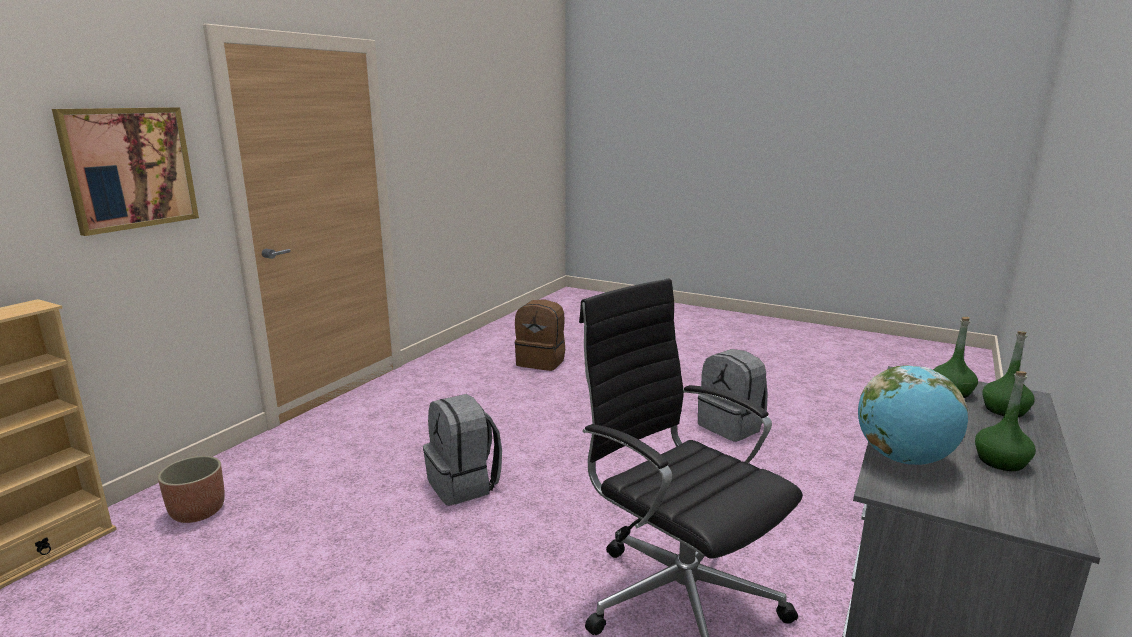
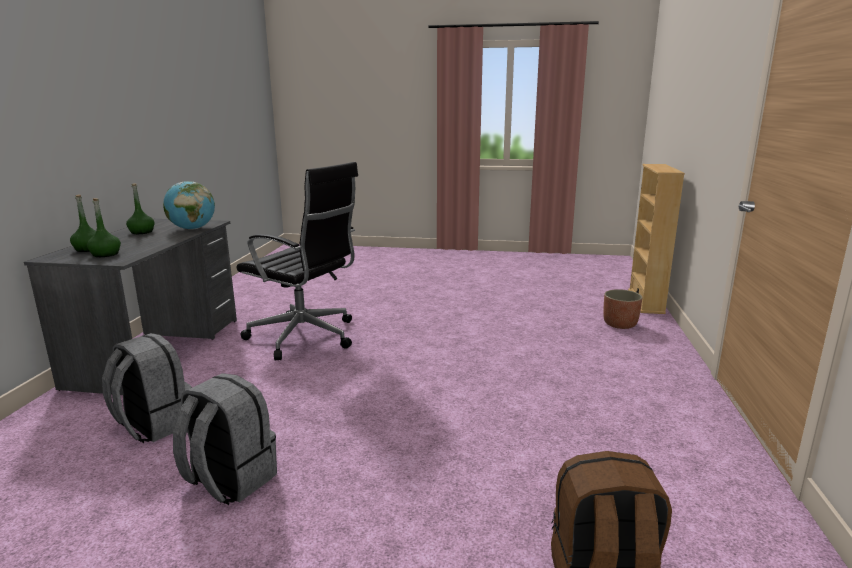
camera: 160 degrees right, 0 degrees up
(129, 168) = (725, 99): picture -> none
(464, 485) = (480, 364): grey backpack -> grey backpack (153, 425)

